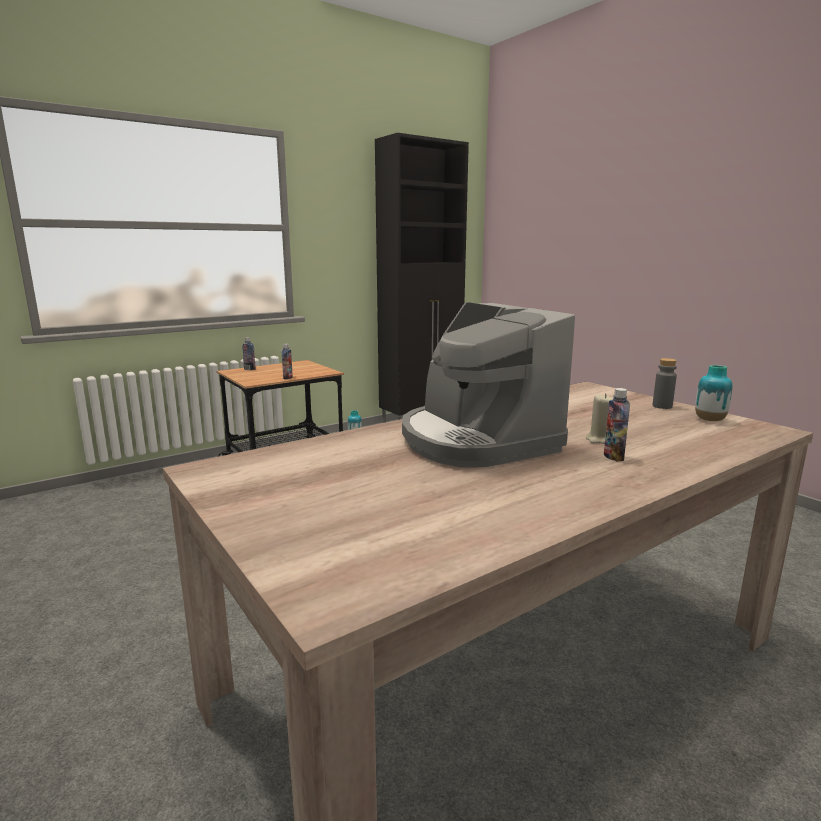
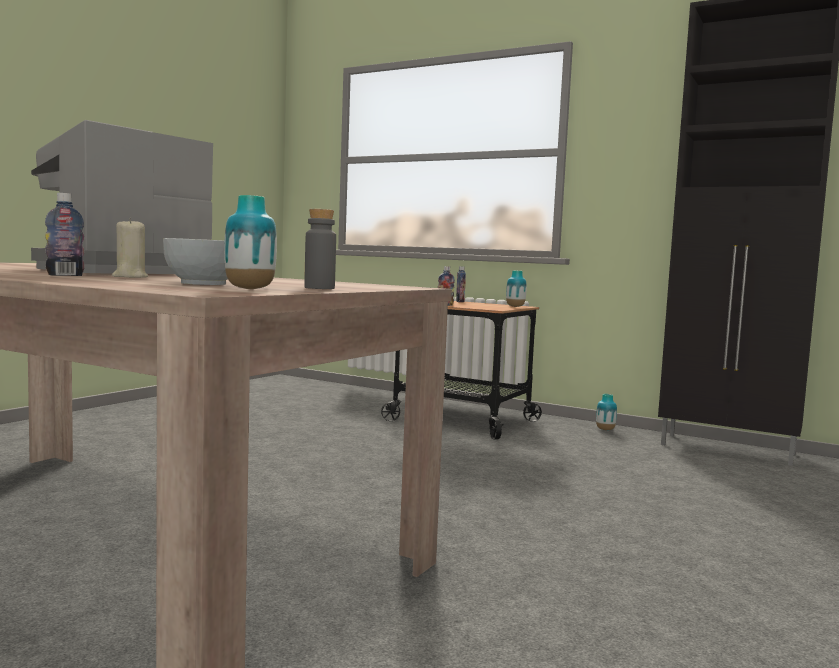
camera: 65 degrees right, 10 degrees down
(307, 364) = (515, 306): none -> vase
(662, 426) = (203, 283): none -> bowl

